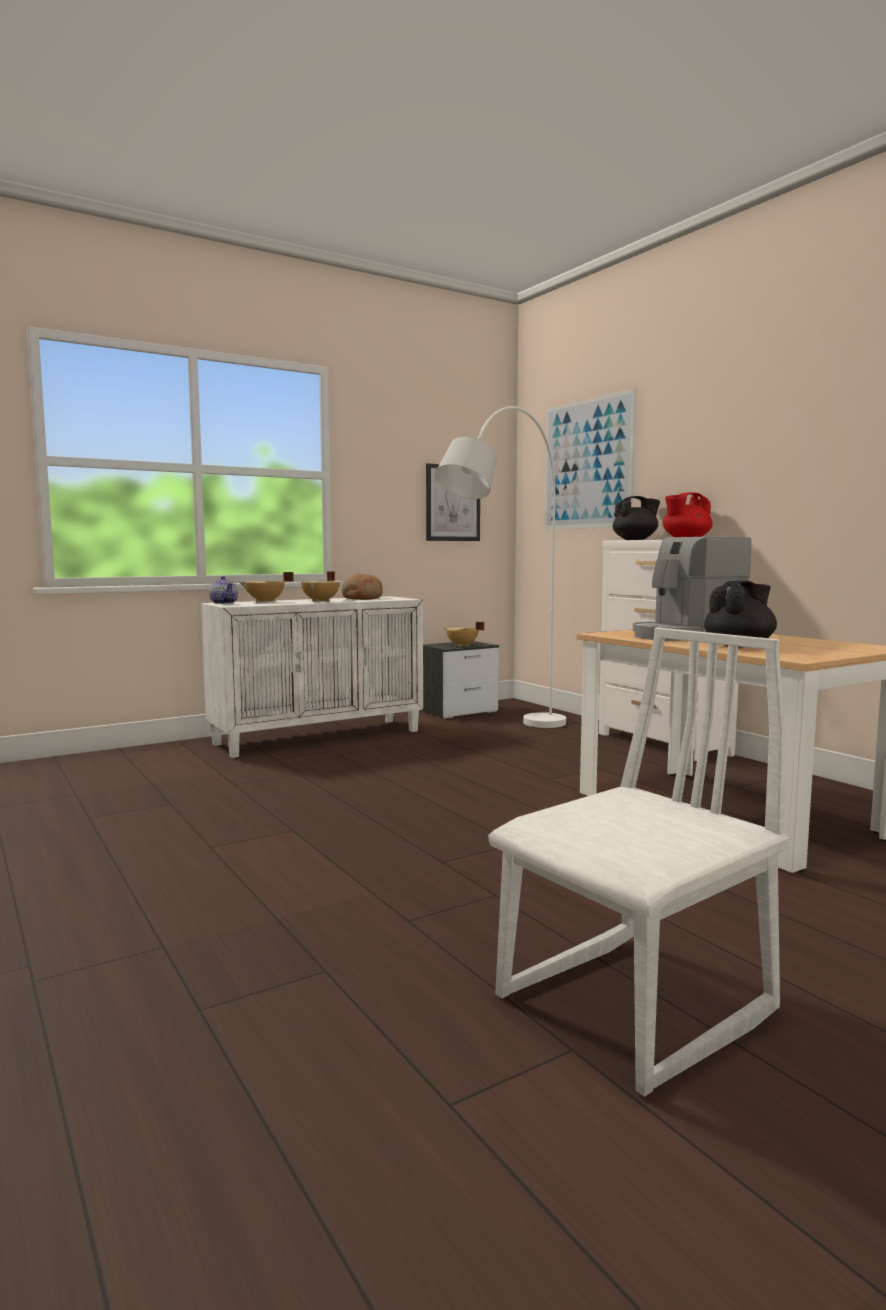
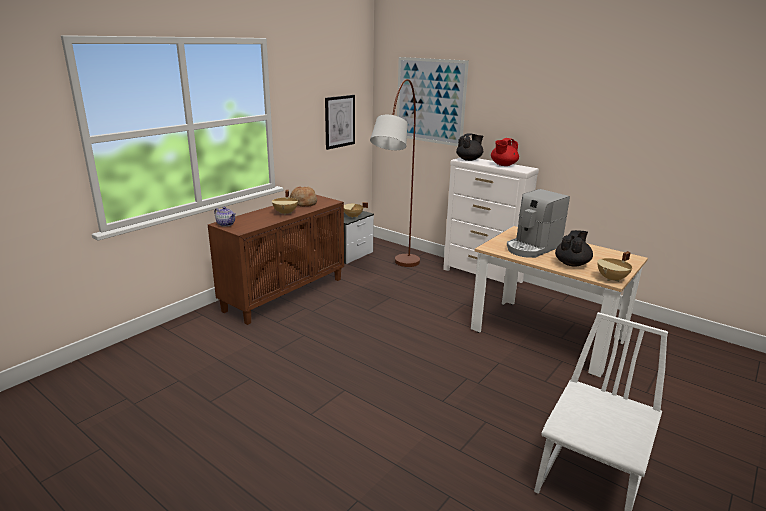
camera: 20 degrees left, 15 degrees up
(265, 601) = (249, 217): beige cooking pot -> beige cooking pot (612, 279)
(319, 737) = (285, 294): white cabinet -> brown cabinet
(504, 739) = (396, 281): white floor lamp -> brown floor lamp

